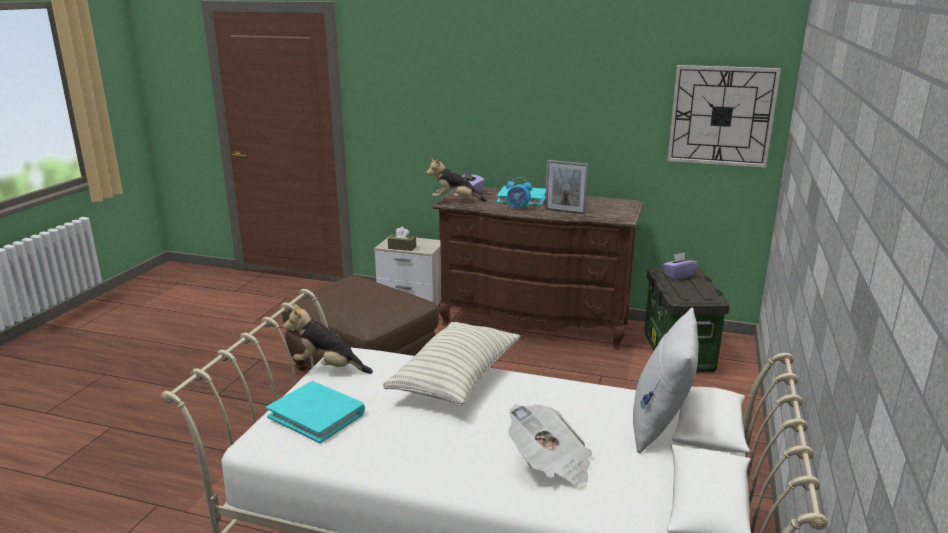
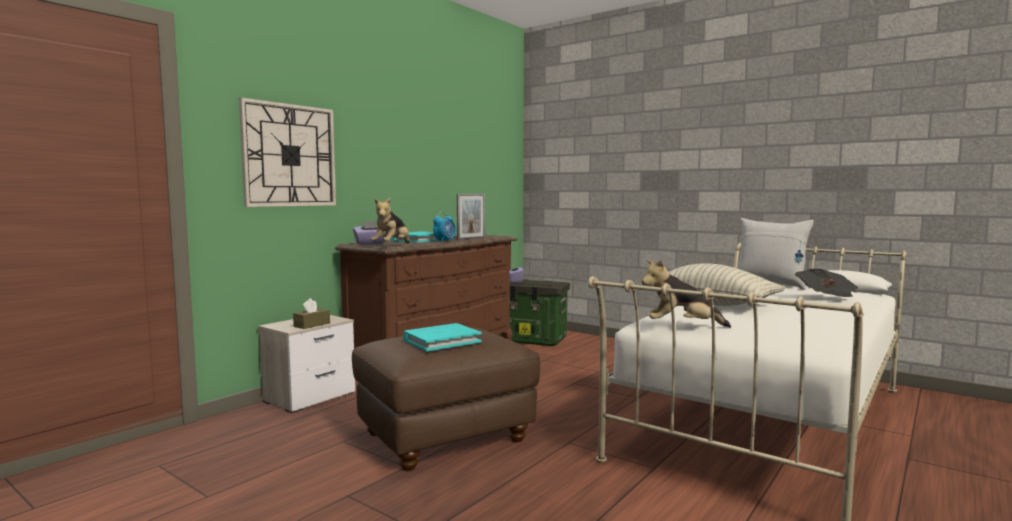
camera: 70 degrees left, 15 degrees down
(317, 415) = (778, 331): turquoise book -> turquoise book (442, 341)
(328, 367) = (682, 326): plush toy -> plush toy turned 60 degrees clockwise
(721, 116) = (497, 164): wall clock -> wall clock (289, 155)

